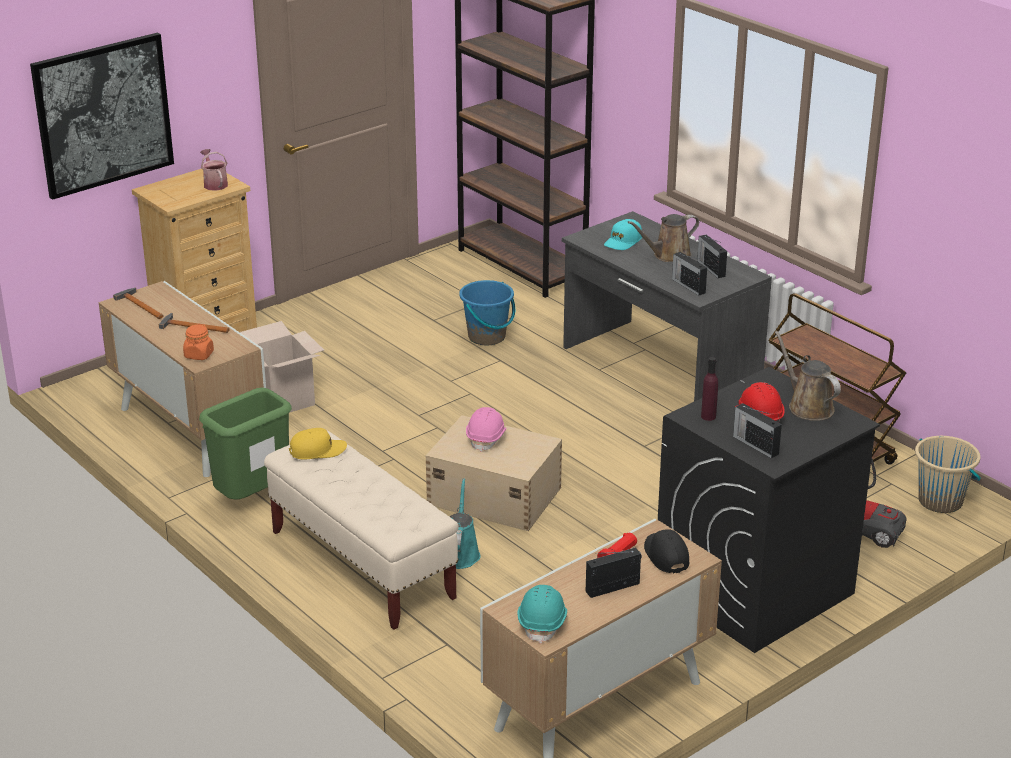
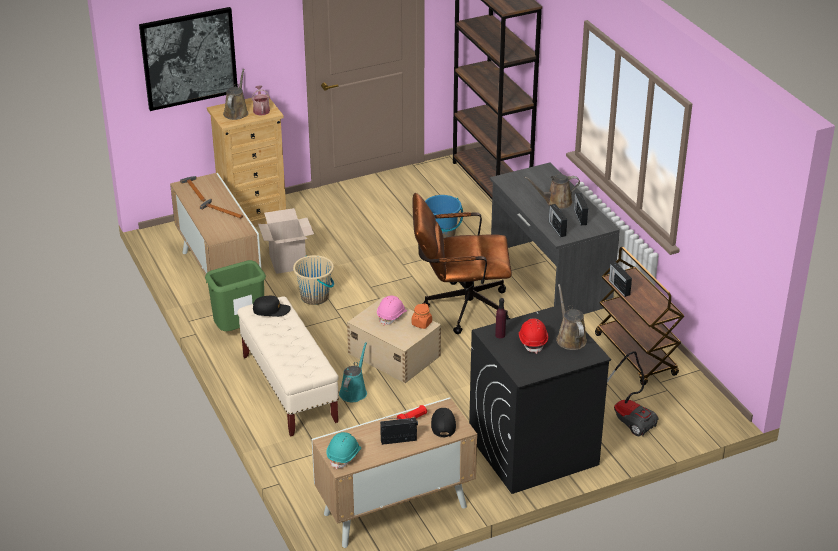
camera: 15 degrees right, 5 degrees up
(179, 190) = (236, 112): none -> brown watering can
(199, 355) = (216, 232): orange jar -> orange jar (421, 324)
(317, 450) = (271, 310): yellow cap -> black cap
(557, 423) = (459, 307): none -> brown office chair
(623, 241) = (530, 186): turquoise cap -> none
(755, 445) = (519, 360): radio -> radio (619, 287)
(940, 501) = (695, 409): beige bucket -> beige bucket (315, 297)

